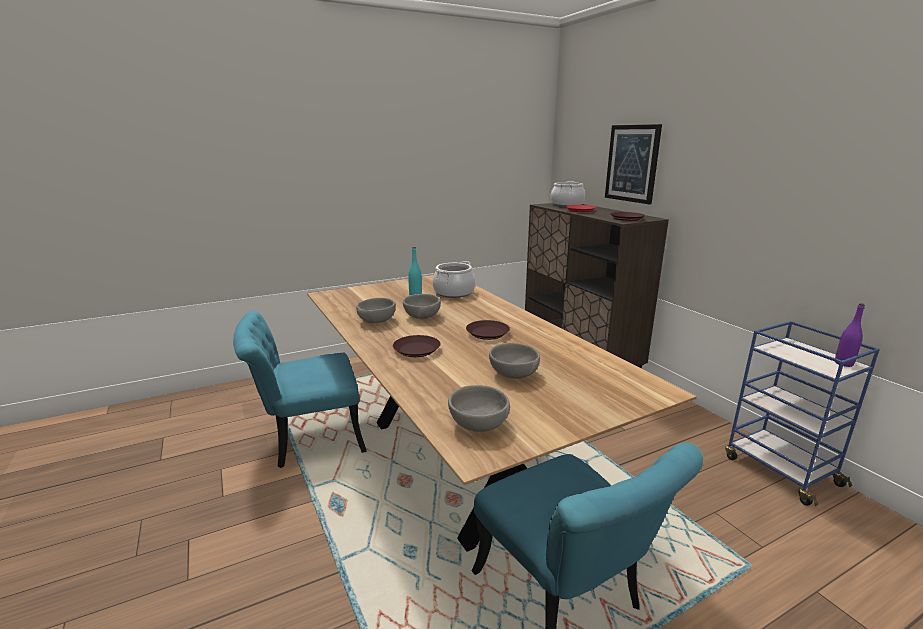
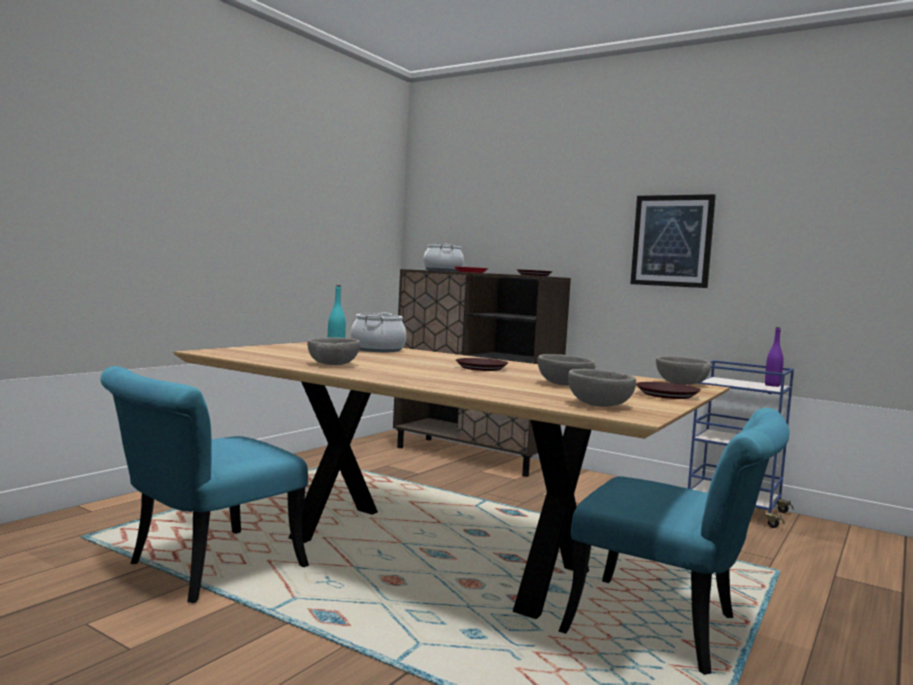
camera: 30 degrees left, 15 degrees down
(416, 350) = (431, 377): brown plate -> brown plate (666, 395)
(423, 316) = (382, 361): grey bowl -> grey bowl (681, 384)
(632, 163) = (518, 224): picture -> picture (672, 241)

